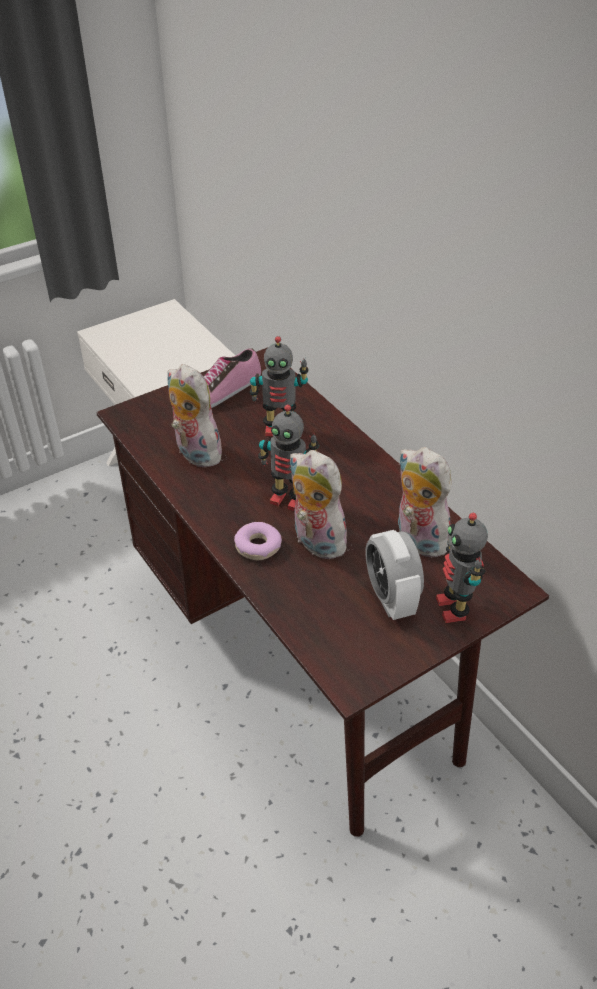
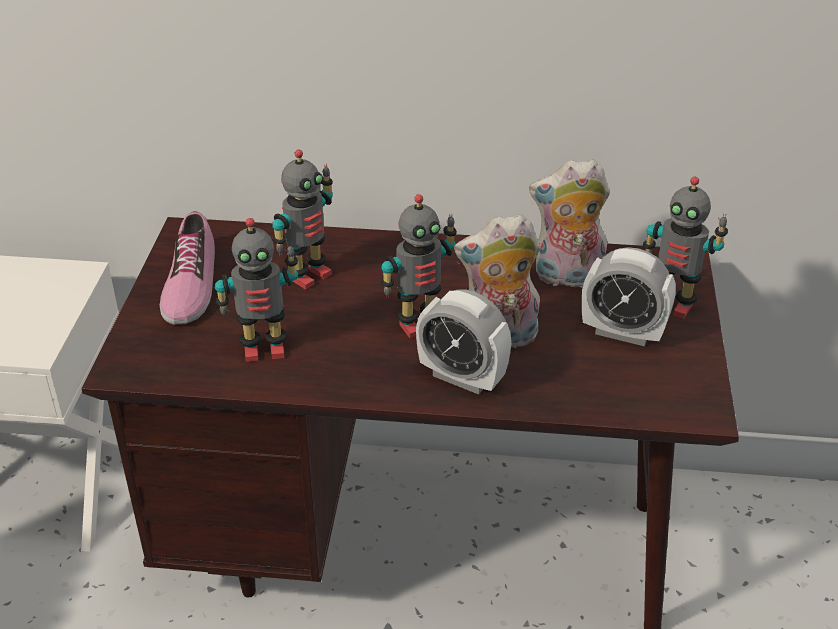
camera: 50 degrees left, 5 degrees down
(194, 453) = (264, 349): plush toy -> toy robot
(258, 546) = (462, 377): donut -> alarm clock

